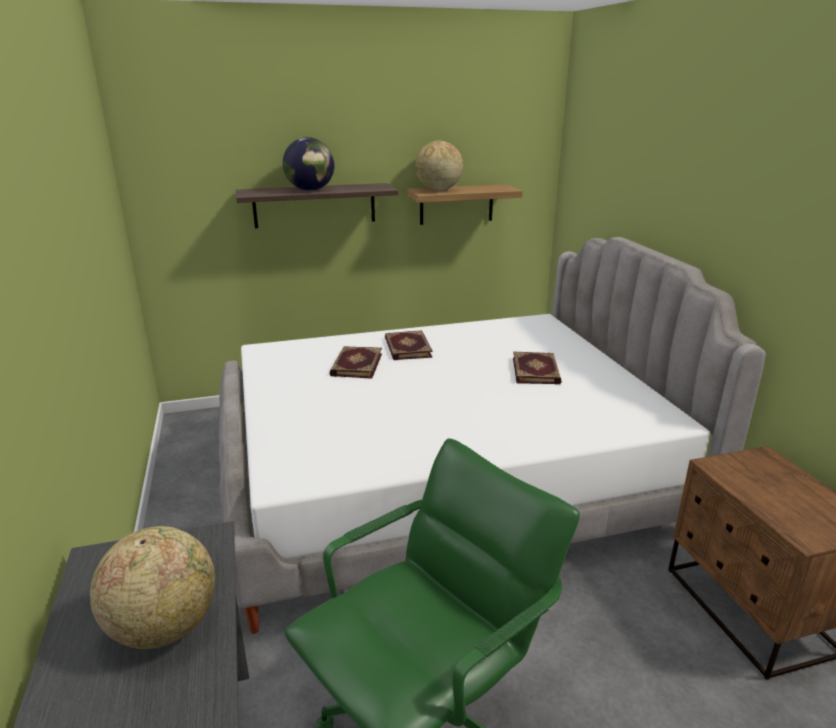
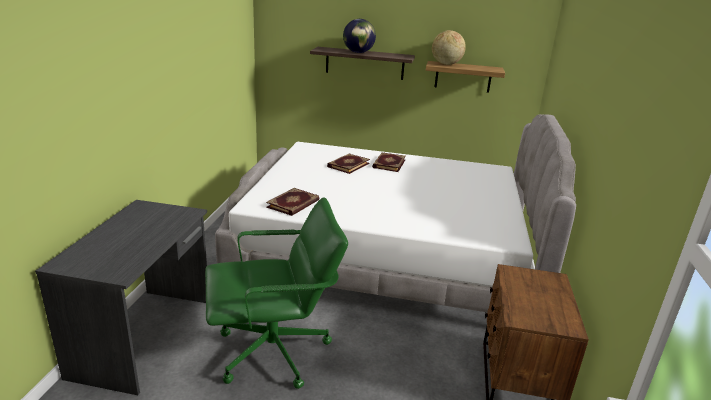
camera: 25 degrees right, 0 degrees up
(164, 627) = (144, 235): globe -> none
(537, 370) = (456, 194): book -> book (293, 204)

